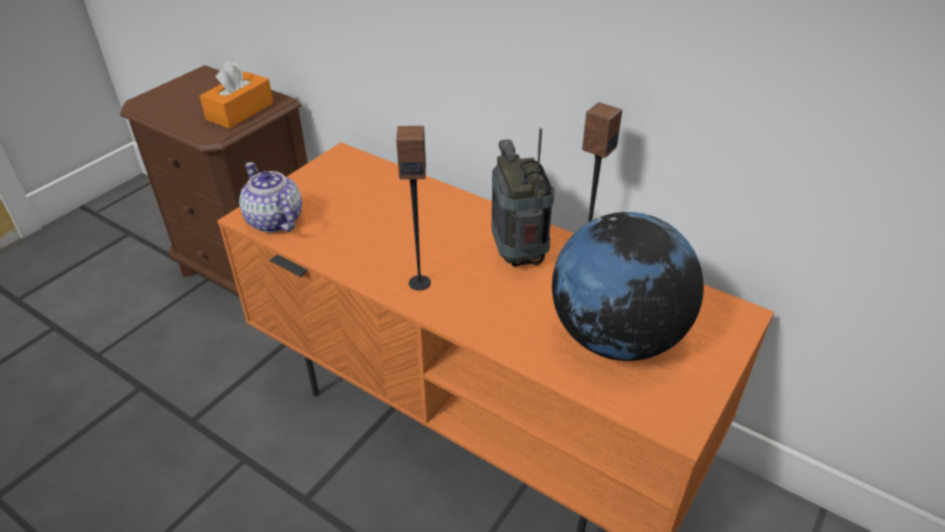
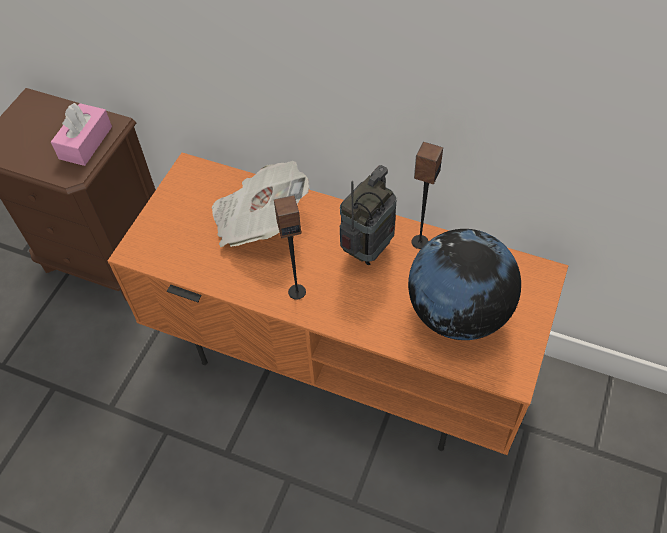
camera: 10 degrees left, 15 degrees up
(240, 111) = (85, 143): orange tissue box -> pink tissue box
(274, 221) = (157, 252): teapot -> none
(400, 210) = (259, 221): none -> newspaper
(519, 256) = (367, 249): radio -> radio turned 60 degrees clockwise

